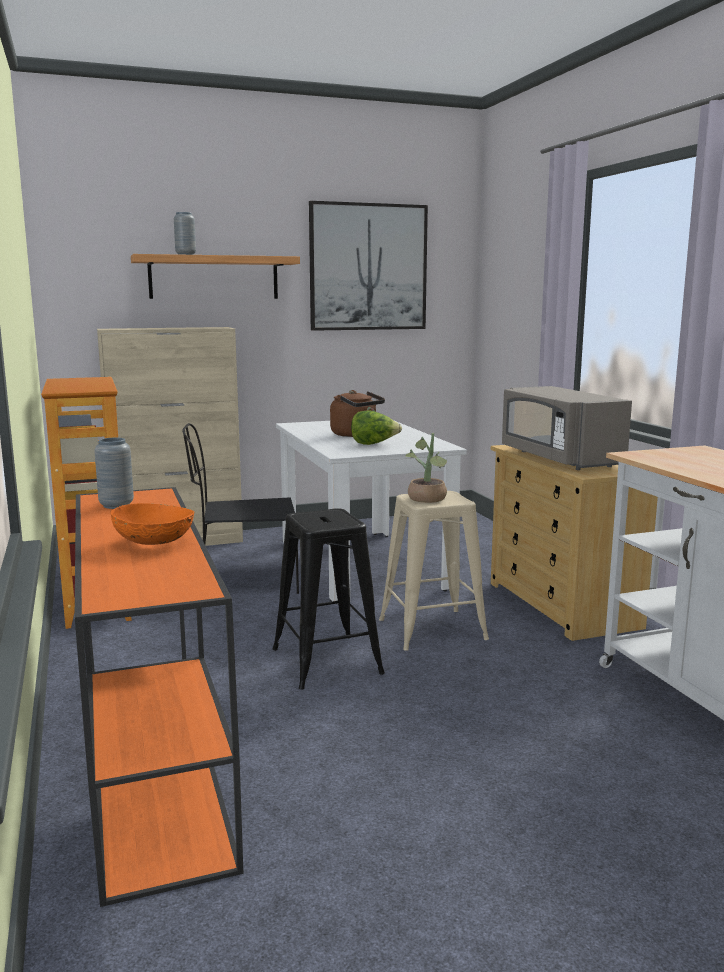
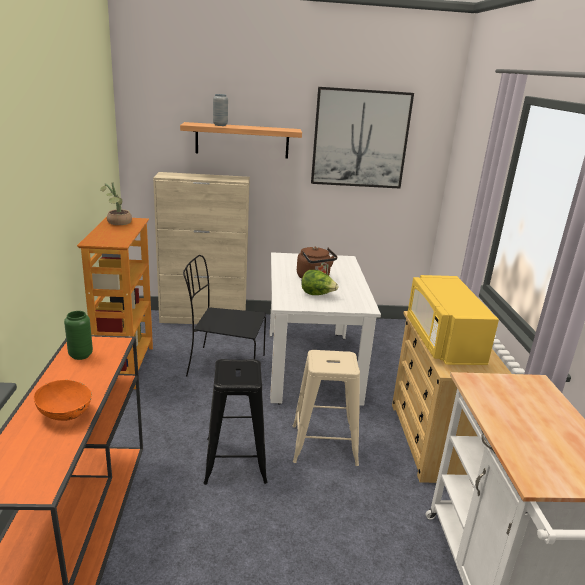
camera: 15 degrees right, 10 degrees up
(116, 505) = (80, 355): grey vase -> green vase
(427, 500) = (326, 361): potted plant -> potted plant (117, 223)
(559, 458) = (442, 341): grey microwave -> yellow microwave

